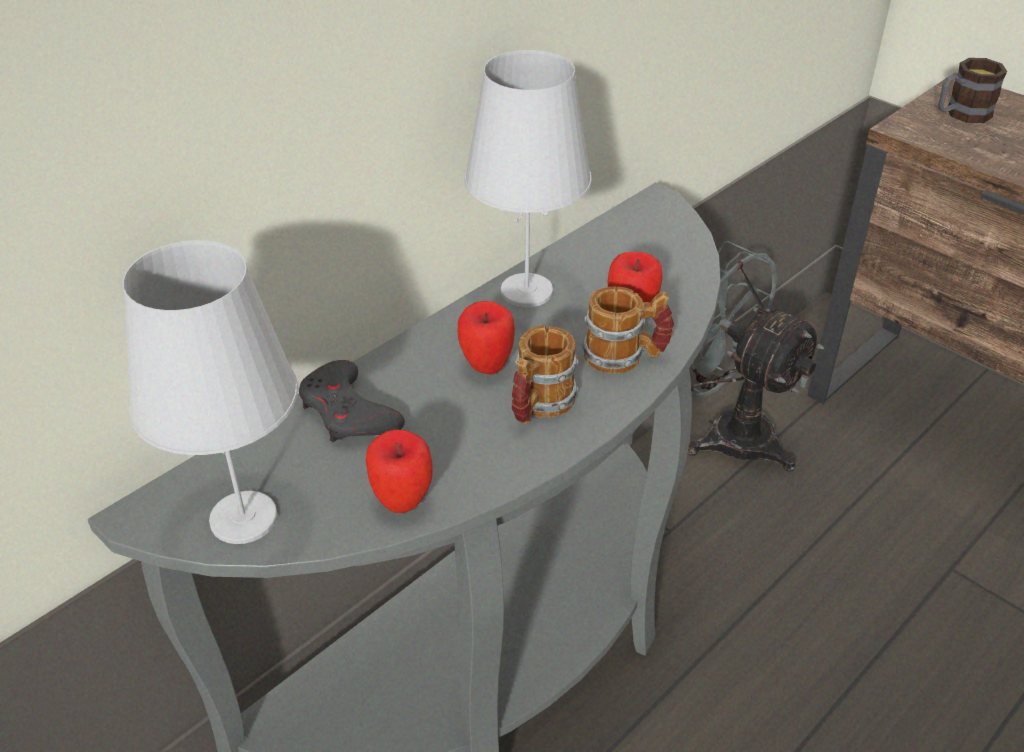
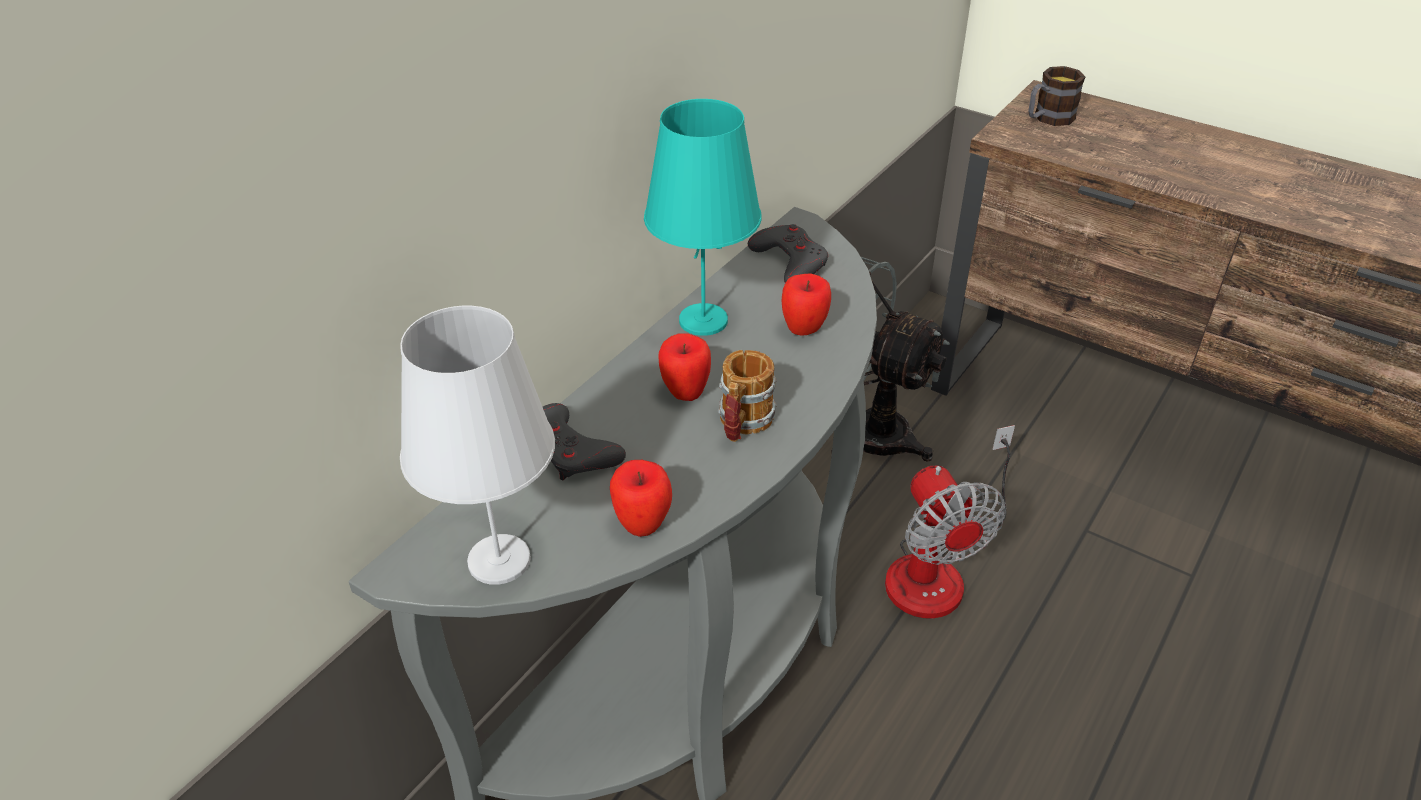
camera: 10 degrees left, 0 degrees up
(525, 291) = (702, 321): white table lamp -> turquoise table lamp
(625, 357) = (808, 371): mug -> none
(635, 239) = (790, 261): none -> grey game controller
(777, 587) = (938, 568): none -> fan

